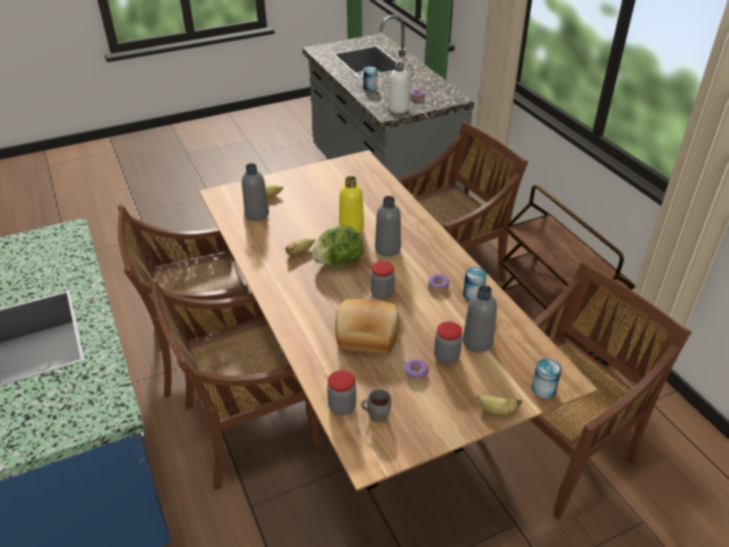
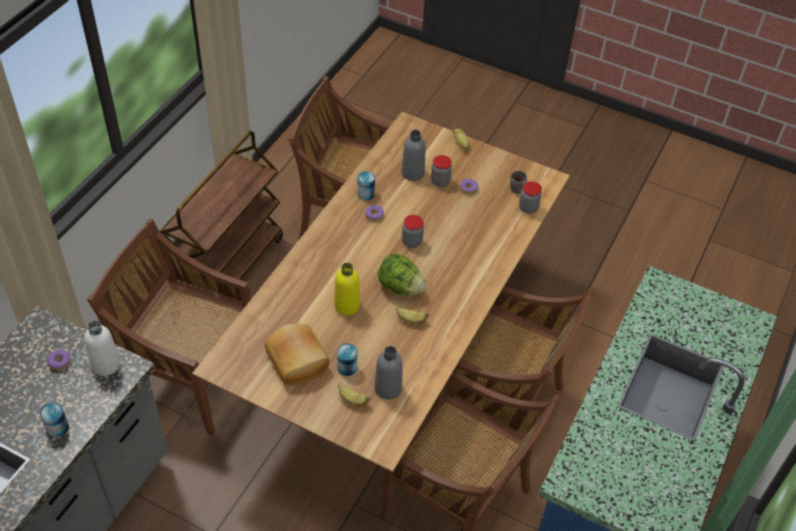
camera: 130 degrees left, 10 degrees up
(366, 336) = (462, 227): bread -> bread (298, 361)
(387, 249) = (355, 266): grey bottle -> none
(543, 389) = (424, 131): can -> can (347, 367)

